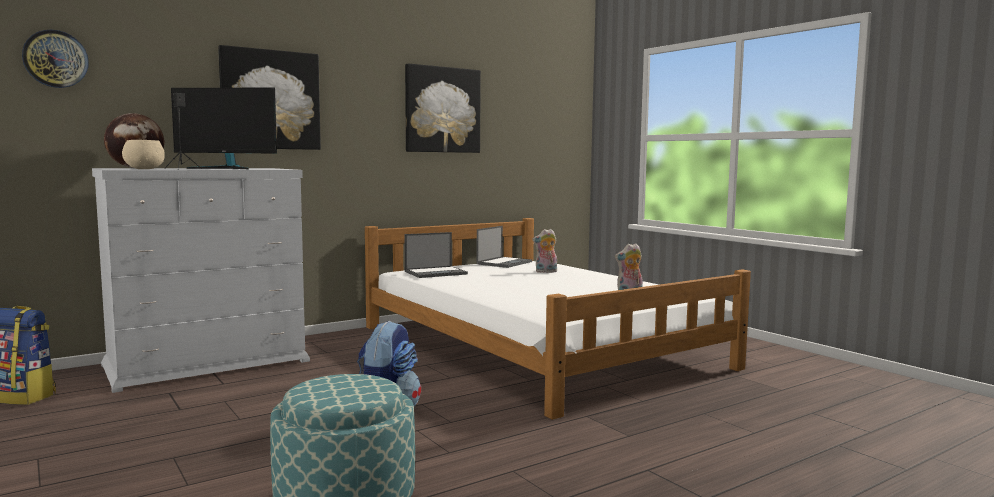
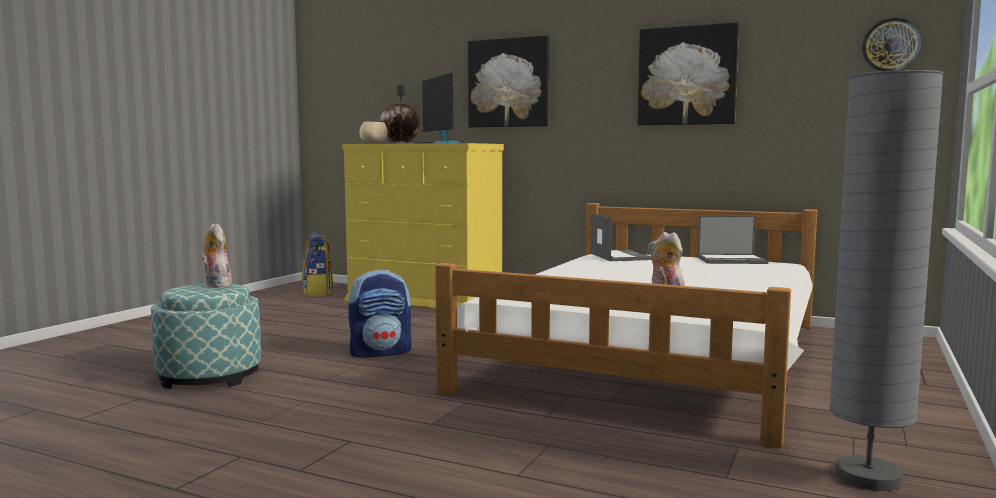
camera: 60 degrees right, 0 degrees up
(55, 59) = (374, 68): wall clock -> wall clock (891, 45)
(208, 363) = (426, 300): white dresser -> yellow dresser
(436, 273) = (619, 256): laptop -> laptop turned 135 degrees counterclockwise
(546, 272) = (719, 272): plush toy -> plush toy (216, 285)
(794, 367) = (868, 478): none -> grey floor lamp

